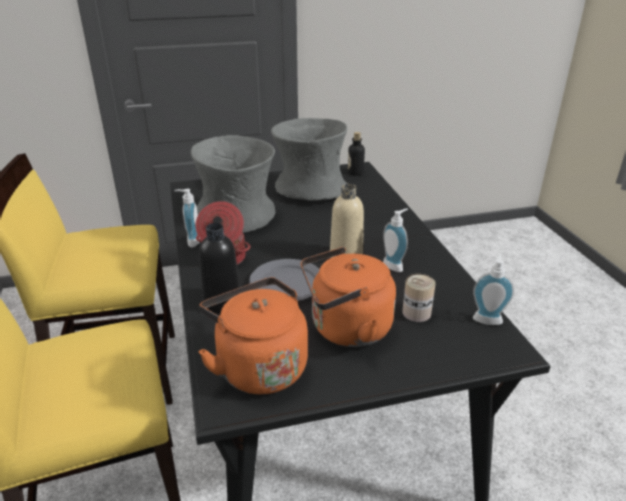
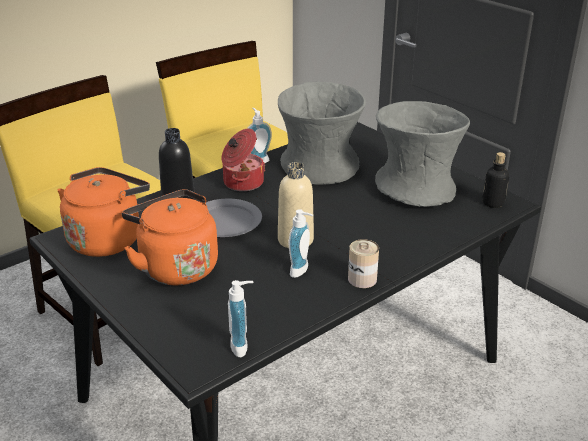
camera: 65 degrees right, 0 degrees up
(416, 313) = (224, 299): can -> can (362, 279)

